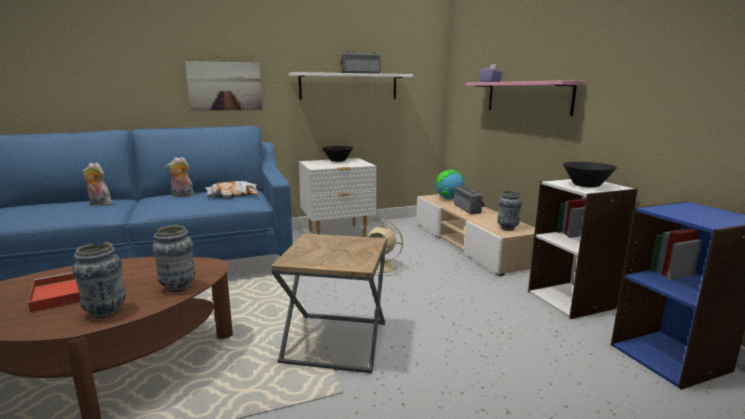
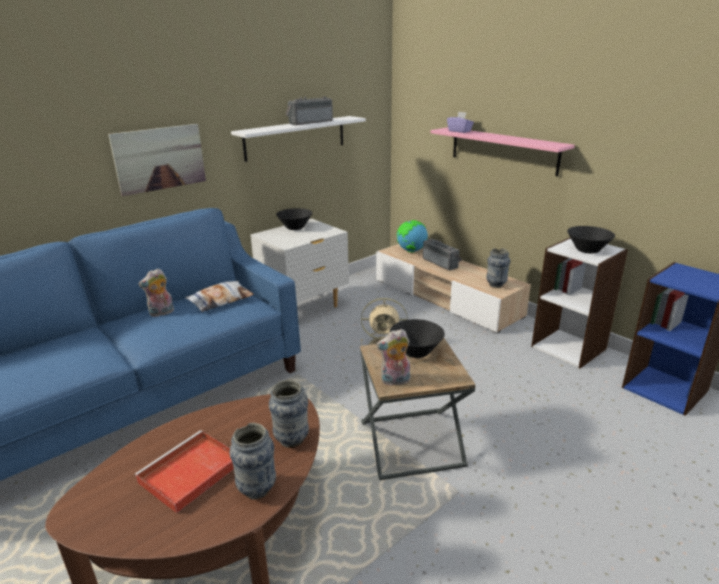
camera: 20 degrees left, 10 degrees up
(98, 204) = (71, 347): plush toy -> plush toy (395, 381)
(346, 243) = (416, 352): none -> black bowl

